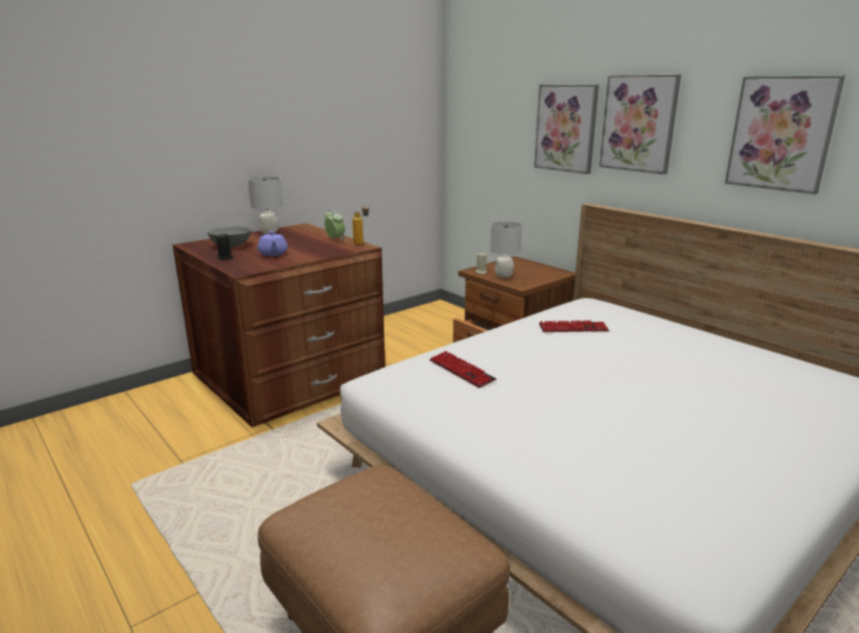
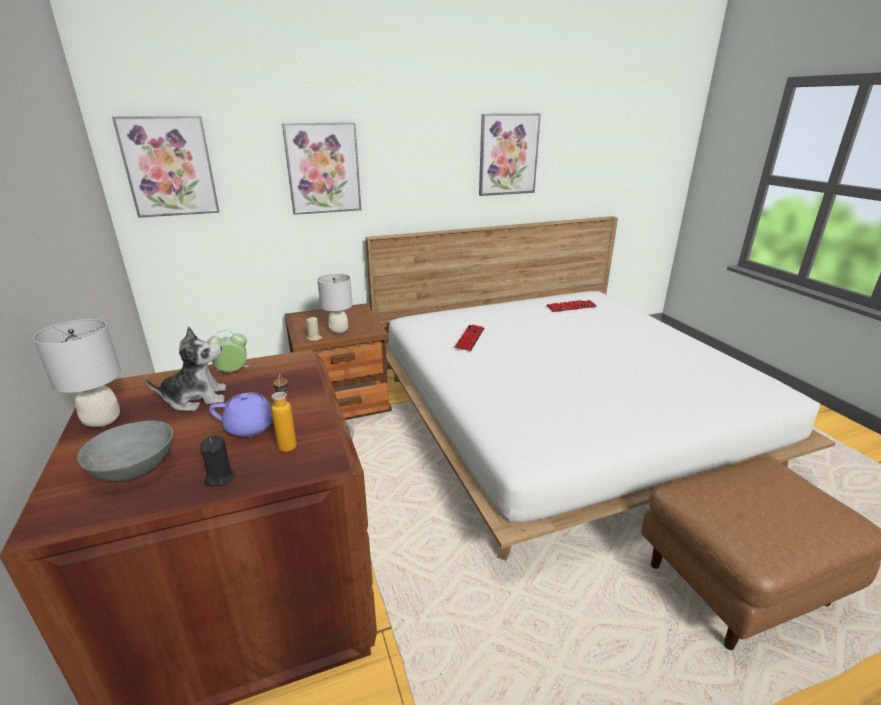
camera: 70 degrees left, 5 degrees up
(299, 240) = (196, 399): none -> plush toy
(362, 243) = (279, 357): bottle -> bottle (288, 442)
(461, 371) = (532, 403): keyboard -> keyboard (571, 307)
(639, 123) = (401, 157): picture -> picture (169, 167)

